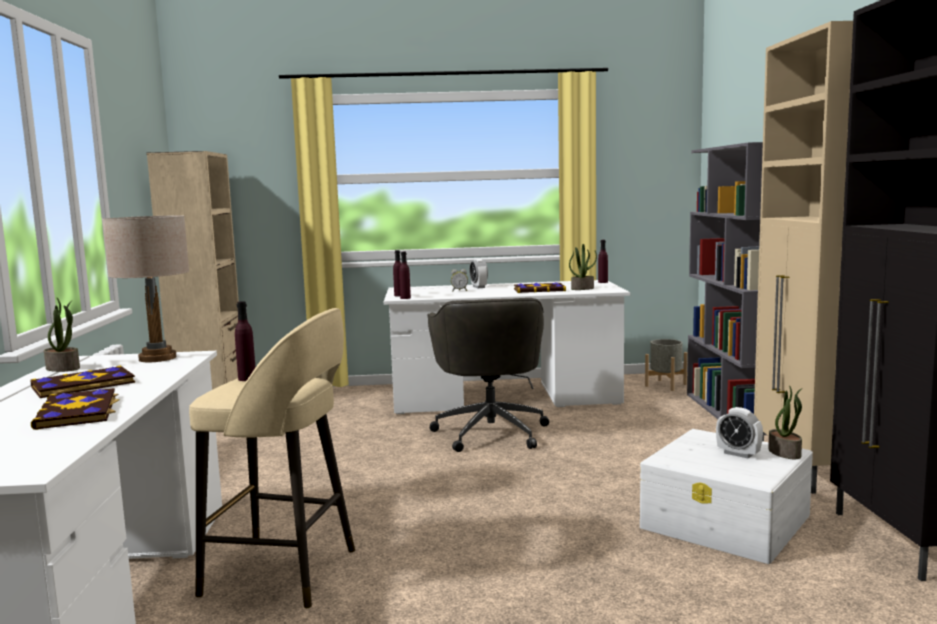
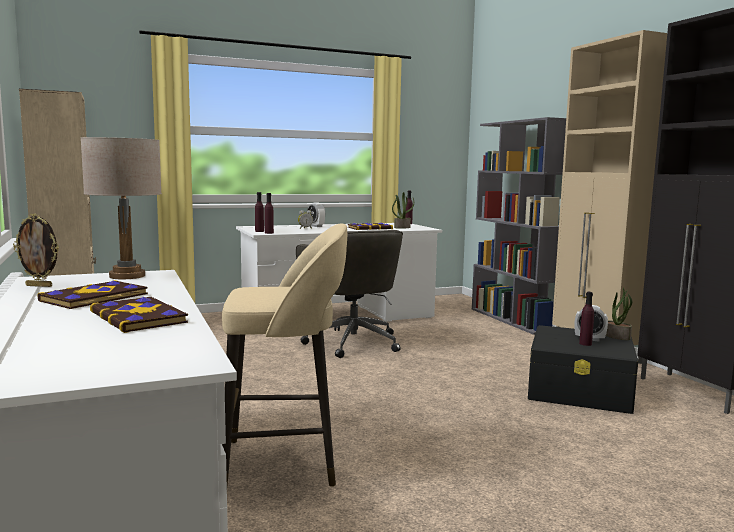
camera: 20 degrees left, 0 degrees up
(64, 368) = (39, 286): potted plant -> picture frame
(247, 379) = (252, 288): purple bottle -> purple bottle (585, 344)
(666, 385) = (450, 303): grey planter -> none
(726, 522) = (580, 390): white storage box -> black storage box

